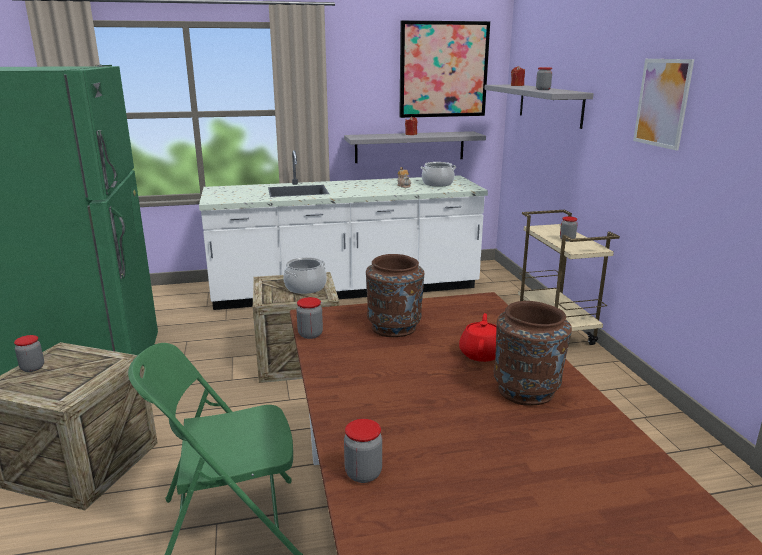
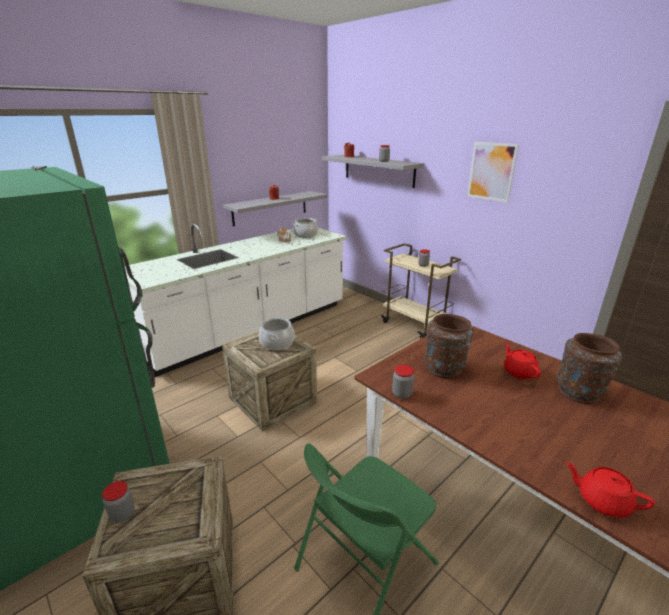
camera: 30 degrees left, 5 degrees up
(363, 473) = (602, 501): jar -> red teapot
(443, 69) = (288, 145): picture -> none

